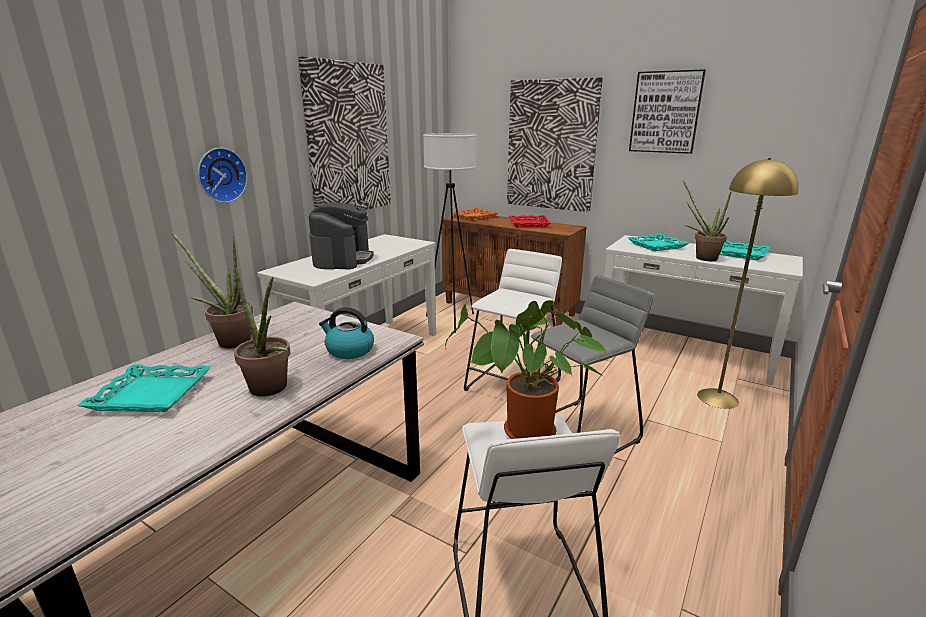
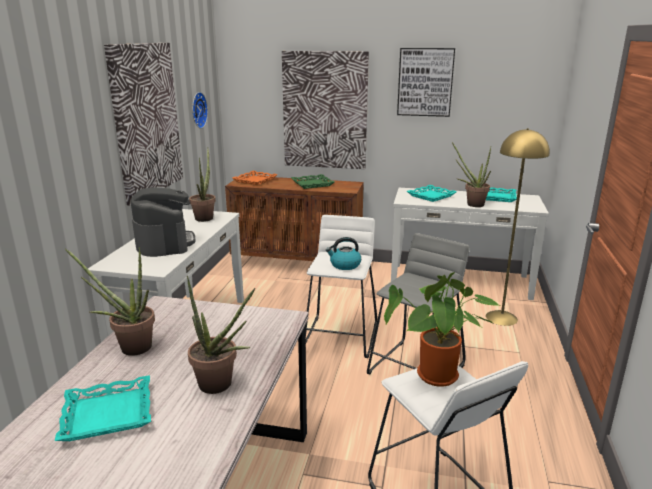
camera: 20 degrees left, 0 degrees up
(220, 175) = (50, 176): wall clock -> wall clock (197, 110)
(349, 350) = (255, 336): kettle -> kettle (344, 265)
(400, 243) = (205, 217): none -> potted plant
(451, 321) = (250, 284): white floor lamp -> none
(529, 224) = (312, 184): red tray -> green tray

